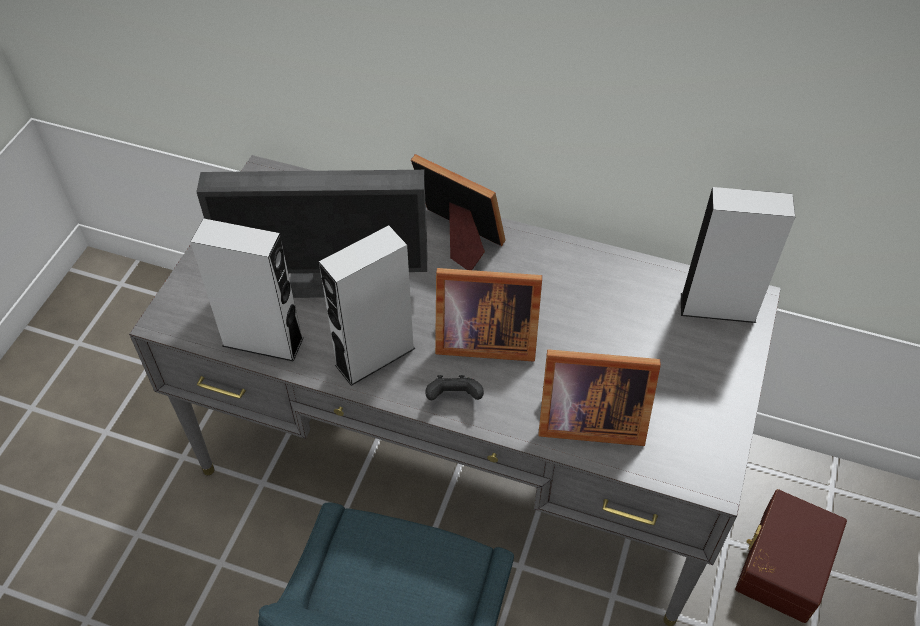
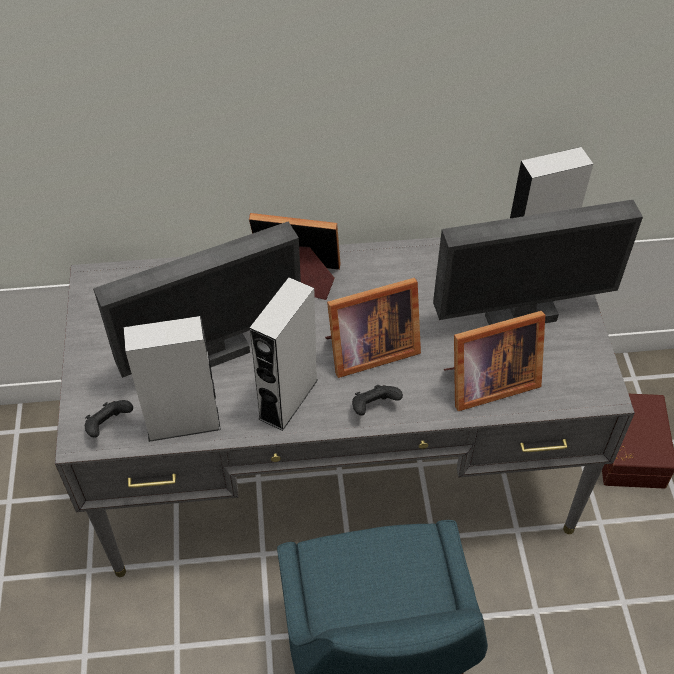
camera: 25 degrees left, 0 degrees up
(195, 317) = (109, 426): none -> black game controller
(665, 362) = (519, 316): none -> monitor

